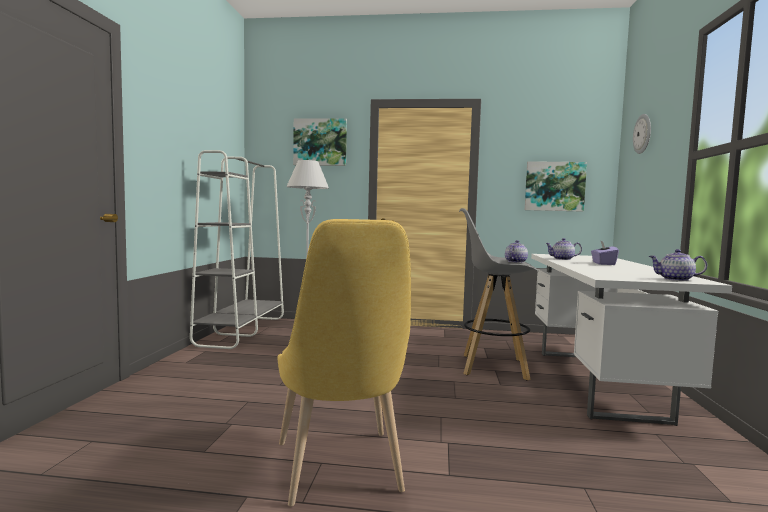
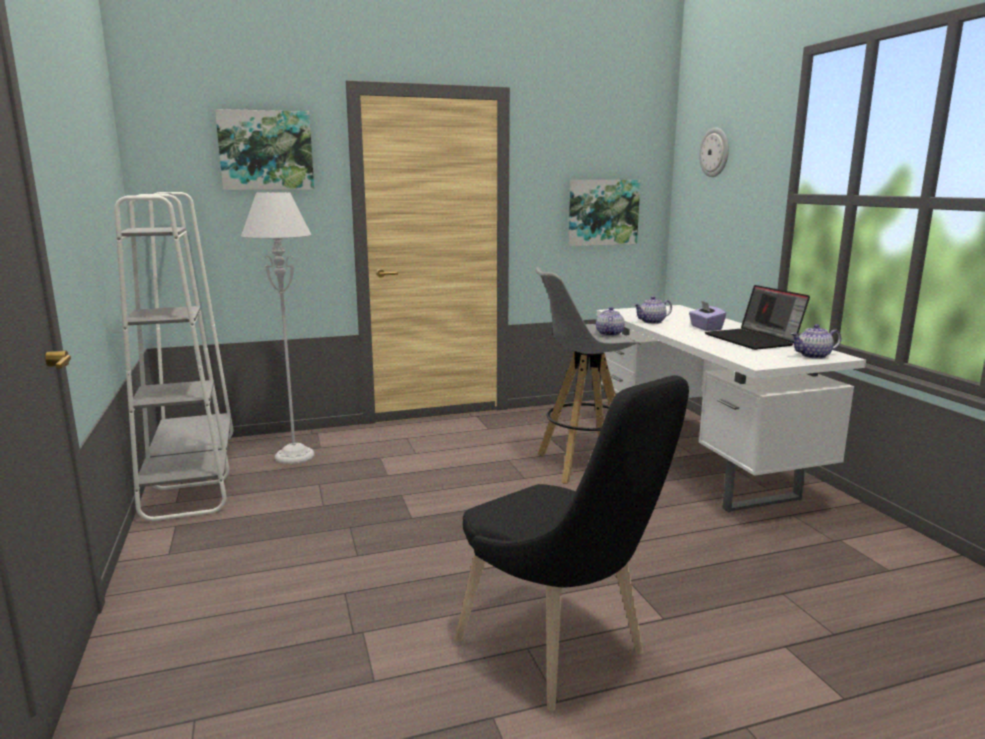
camera: 25 degrees left, 10 degrees up
(340, 472) = (559, 652): yellow chair -> black chair
(634, 270) = (754, 340): none -> laptop

